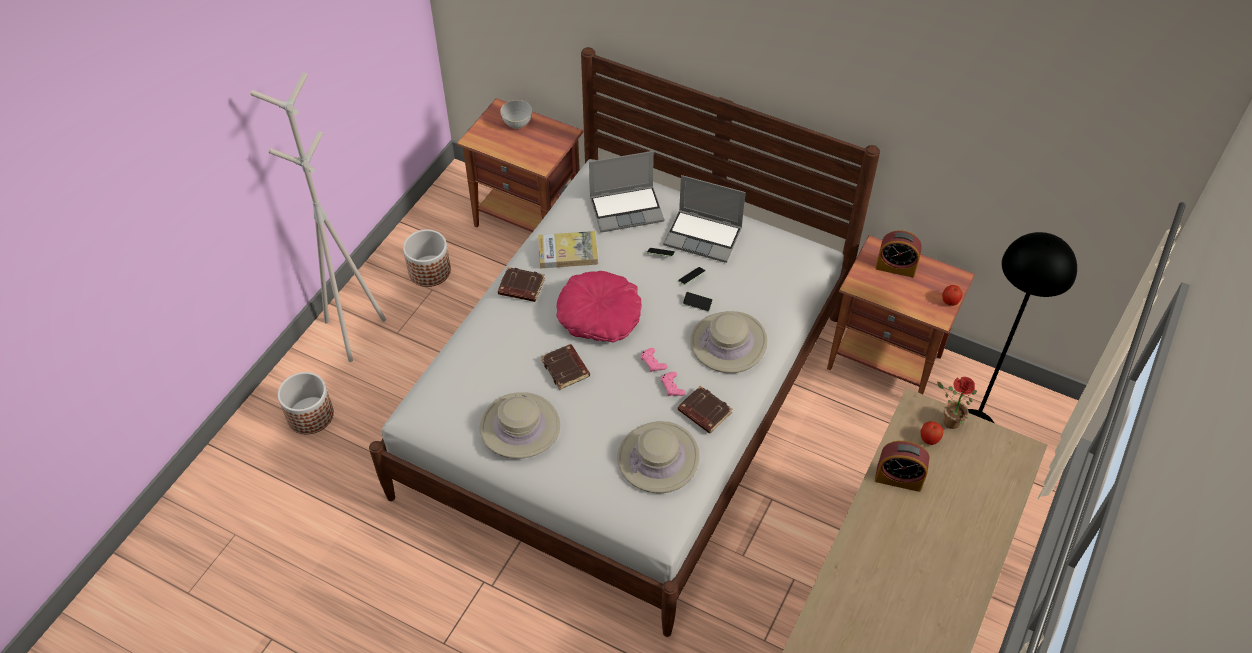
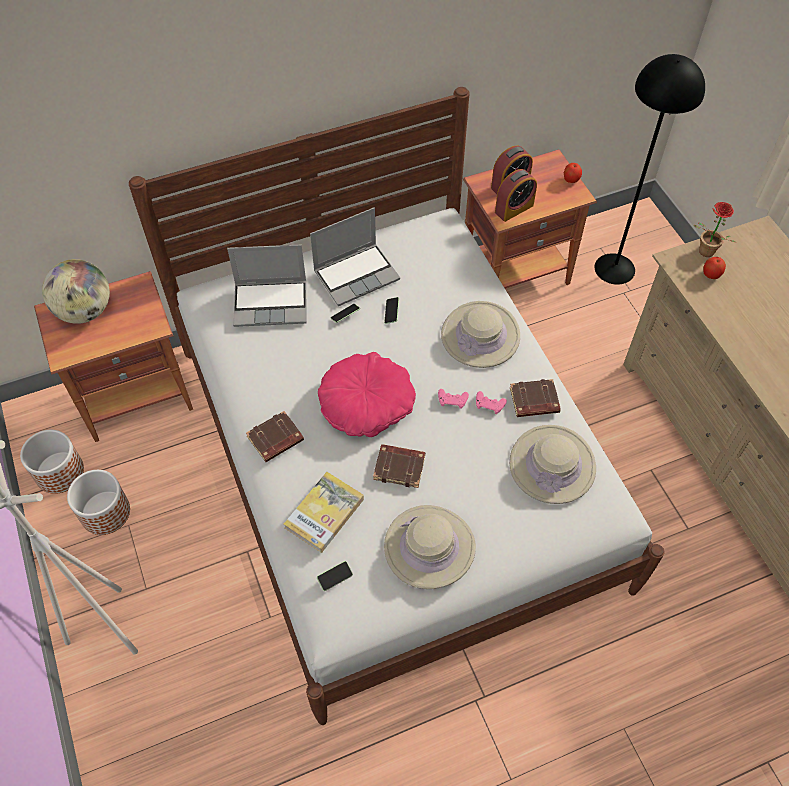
camera: 50 degrees left, 5 degrees up
(310, 415) = (162, 732): planter -> planter (59, 472)
(517, 123) = (85, 311): grey bowl -> globe
(568, 252) = (273, 377): book -> book (324, 513)
(627, 209) = (272, 303): laptop -> laptop turned 60 degrees clockwise
(697, 304) = (421, 328): phone -> phone (335, 577)
(898, 478) = (732, 318): alarm clock -> alarm clock (514, 208)

